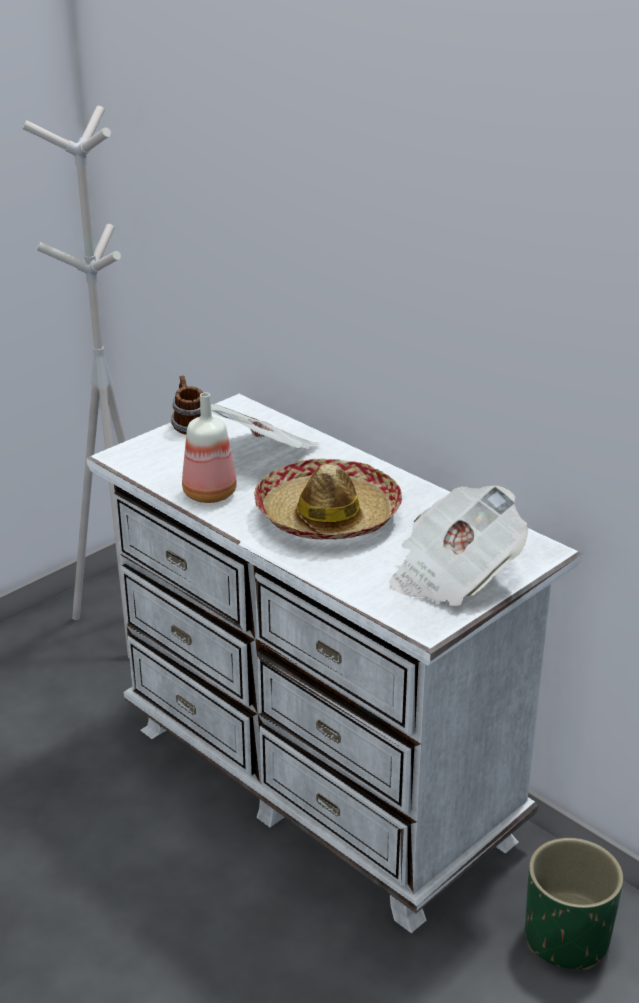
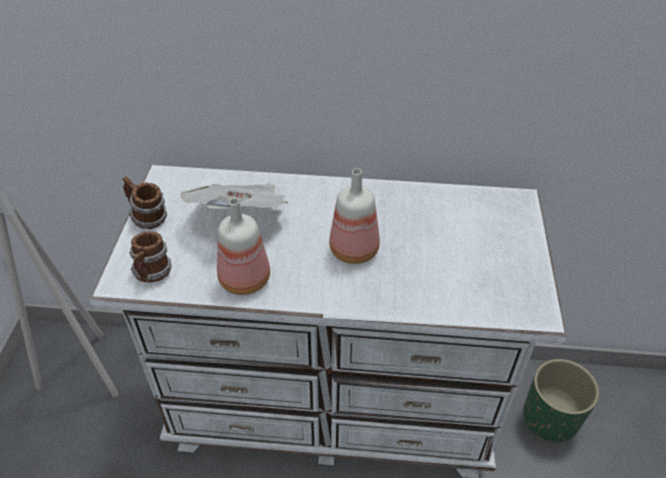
camera: 40 degrees left, 15 degrees up
(147, 461) = (153, 274): none -> mug
(327, 515) = (355, 250): hat -> bottle
(453, 575) = (498, 255): newspaper -> none

